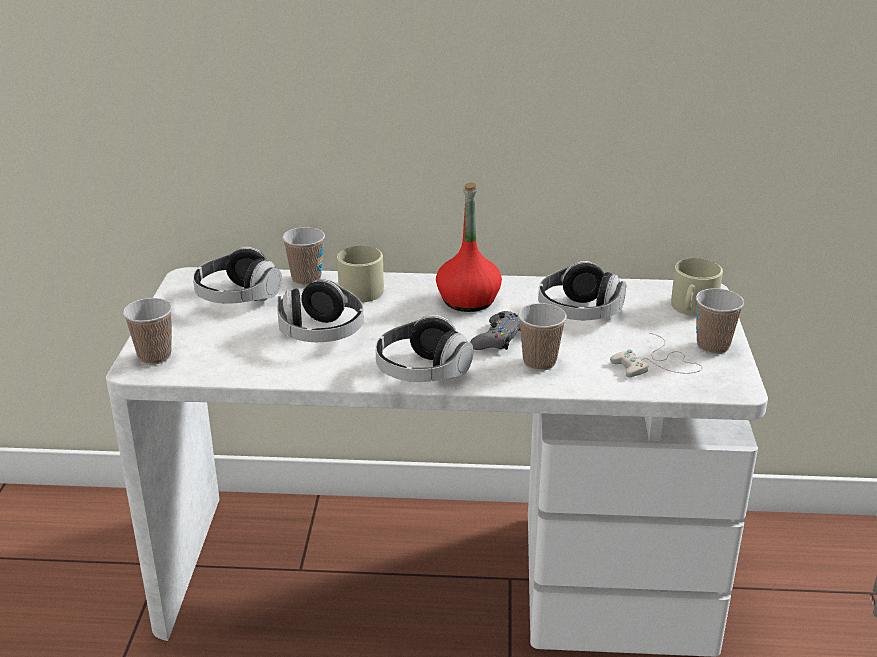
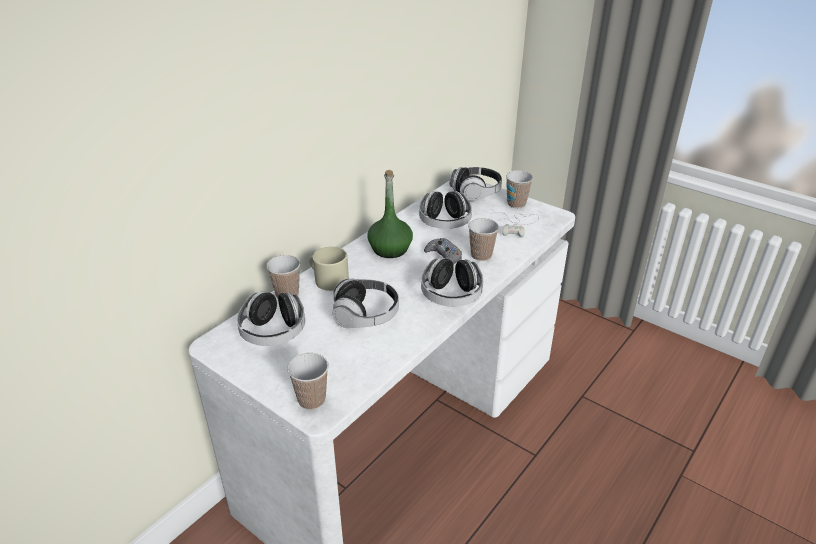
camera: 55 degrees left, 5 degrees up
(468, 300) = (390, 249): red bottle -> green bottle
(692, 308) = (476, 192): beige mug -> headphones

